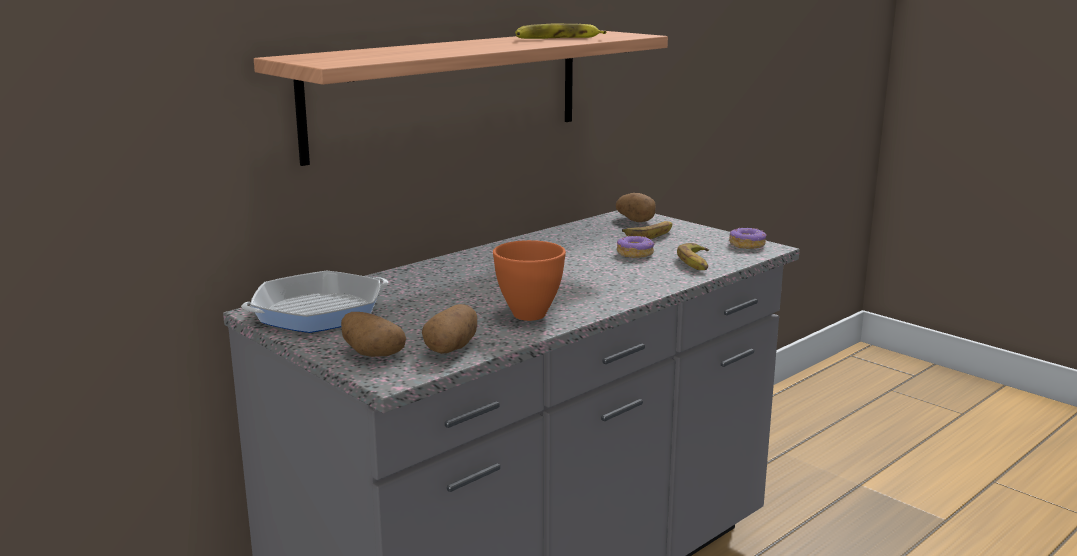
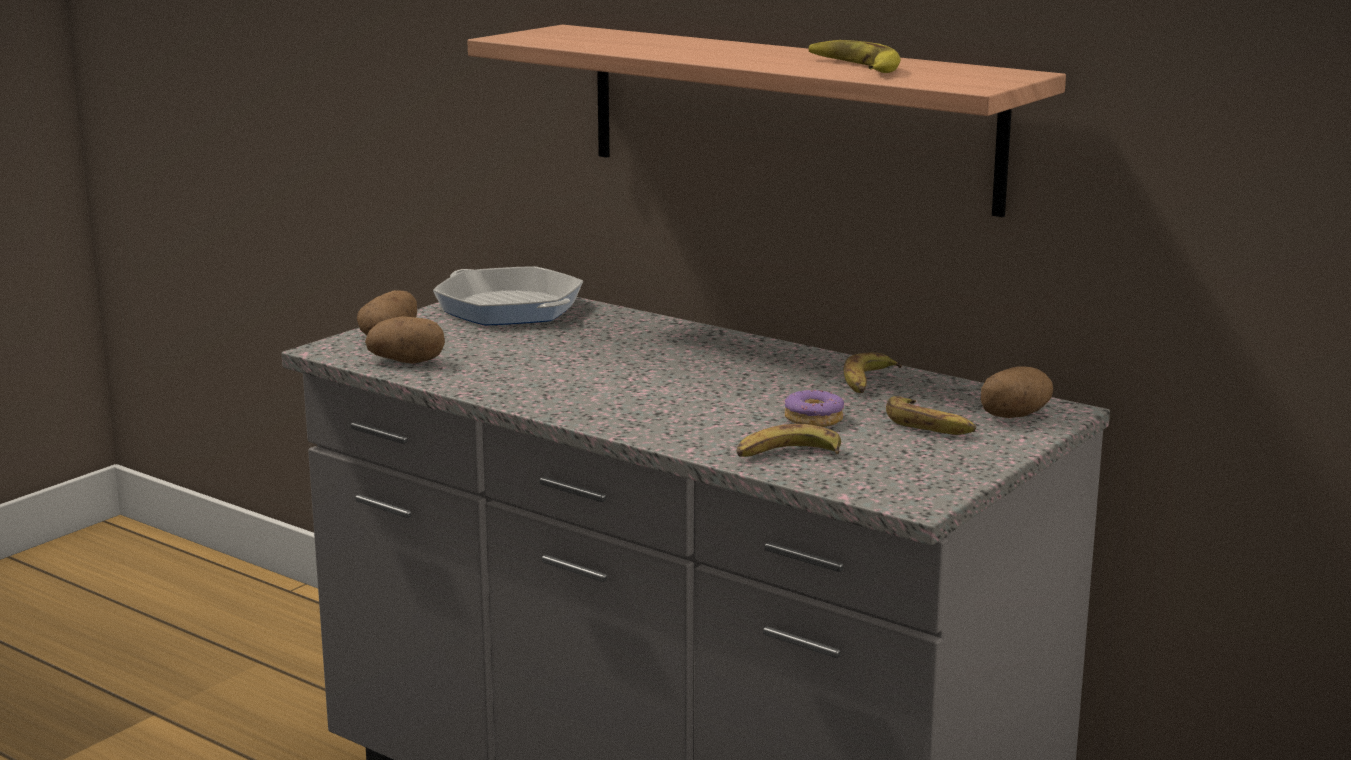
camera: 80 degrees right, 0 degrees up
(530, 314) = (523, 382): orange bowl -> none
(569, 239) = (868, 382): none -> banana
(747, 245) = (919, 487): donut -> none

